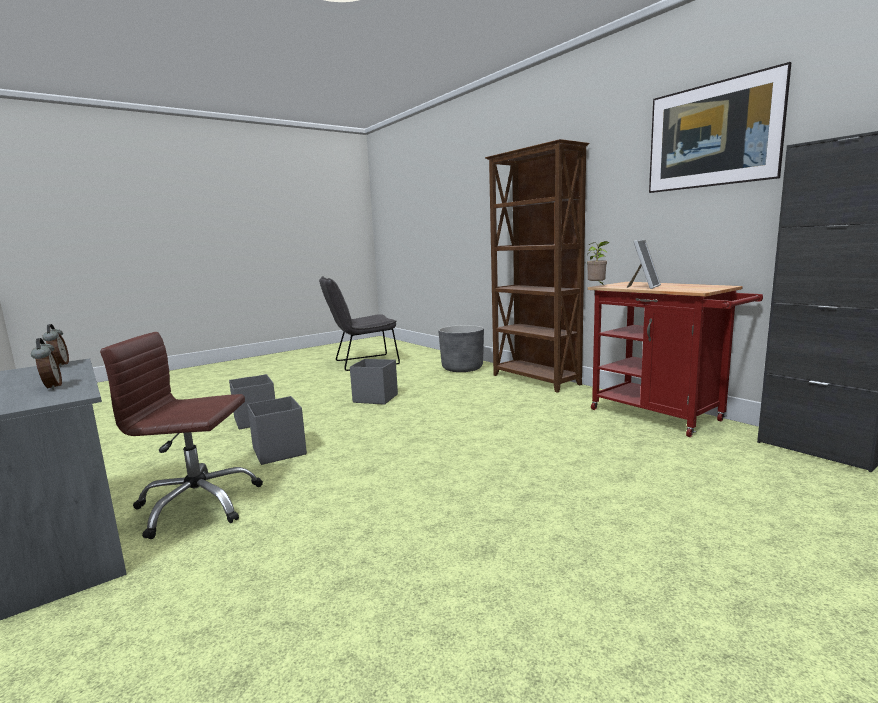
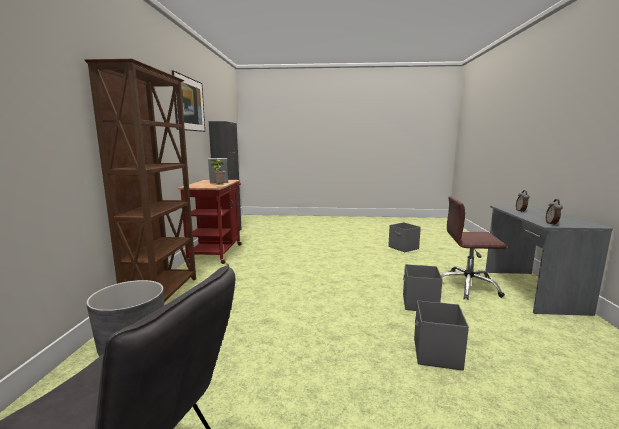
camera: 140 degrees left, 0 degrees up
(198, 505) = (467, 287): brown office chair -> brown office chair turned 150 degrees clockwise
(375, 398) = (301, 334): grey storage box -> grey storage box (403, 248)

